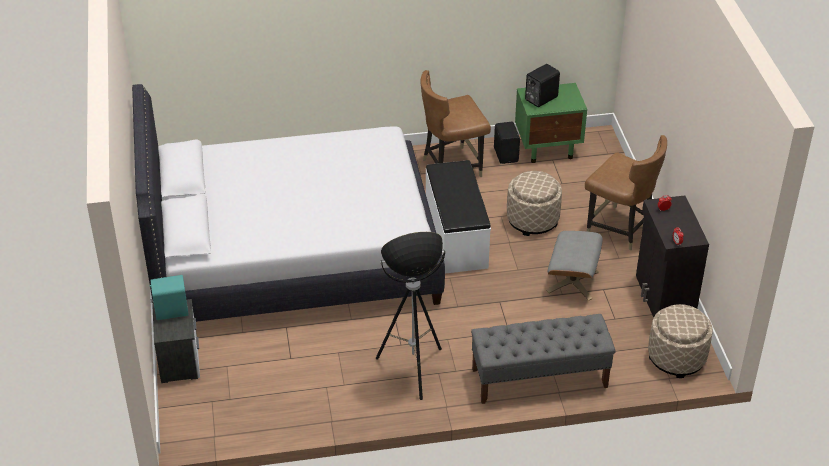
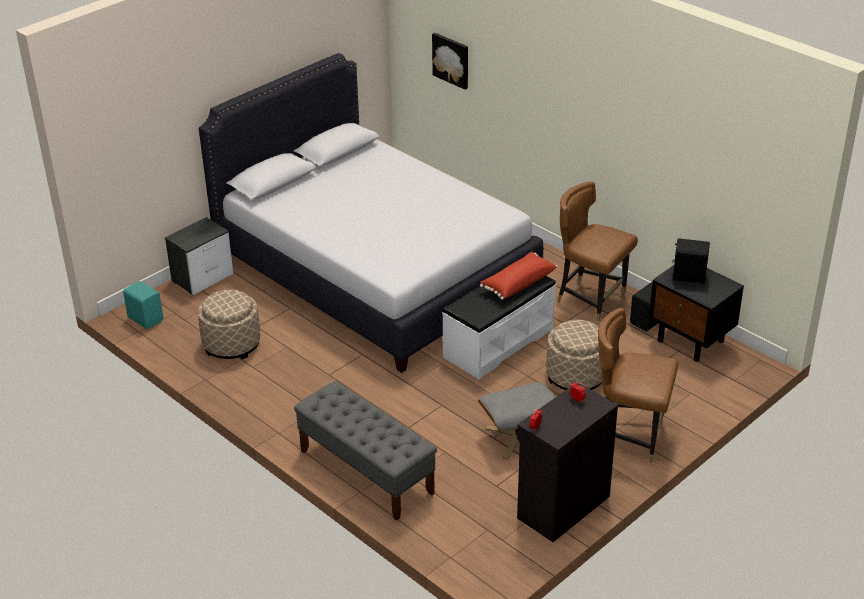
camera: 55 degrees right, 5 degrees down
(170, 310) = (206, 228): turquoise speaker -> turquoise speaker (146, 318)
(221, 37) = (451, 60): none -> picture
(413, 370) = (304, 395): floor lamp -> none
(454, 178) = (518, 283): none -> red pillow
(548, 148) = (691, 341): green nightstand -> black nightstand
(620, 229) = (630, 435): brown chair -> brown chair turned 105 degrees clockwise
(676, 357) = (485, 550): beige ottoman -> beige ottoman (232, 344)

